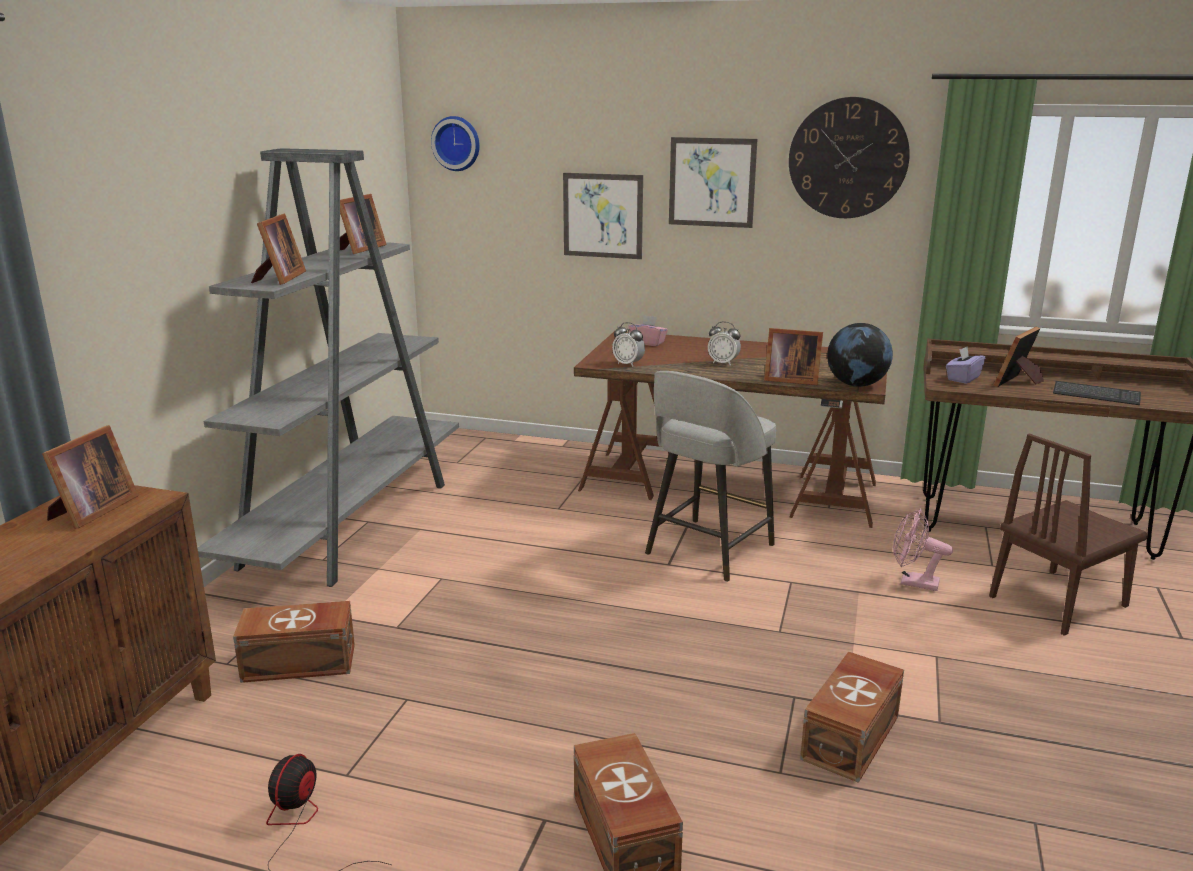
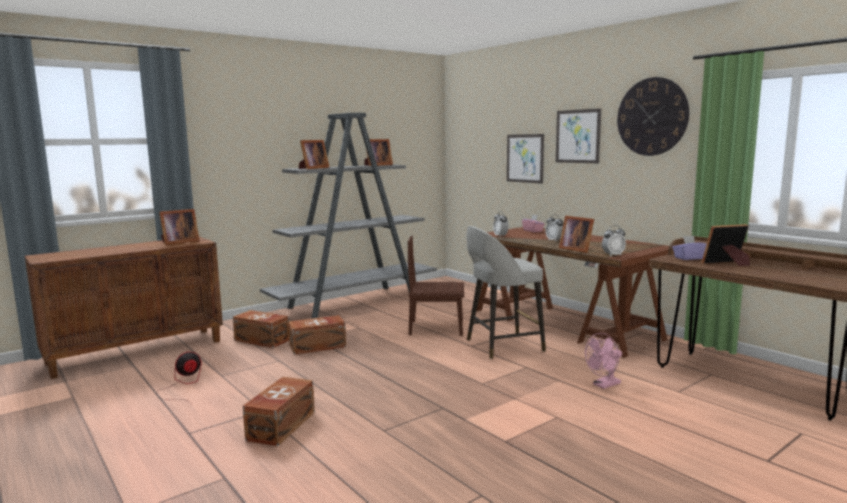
camera: 35 degrees right, 10 degrees down
(457, 143) = (464, 122): wall clock -> none
(852, 737) = (444, 431): brown storage box -> brown storage box (318, 346)
(856, 385) = (613, 255): globe -> alarm clock
(912, 582) = (604, 385): pink fan -> pink fan turned 90 degrees counterclockwise
(1058, 601) = (696, 418): brown chair -> brown chair (436, 328)
(1096, 395) = (774, 274): keyboard -> none

